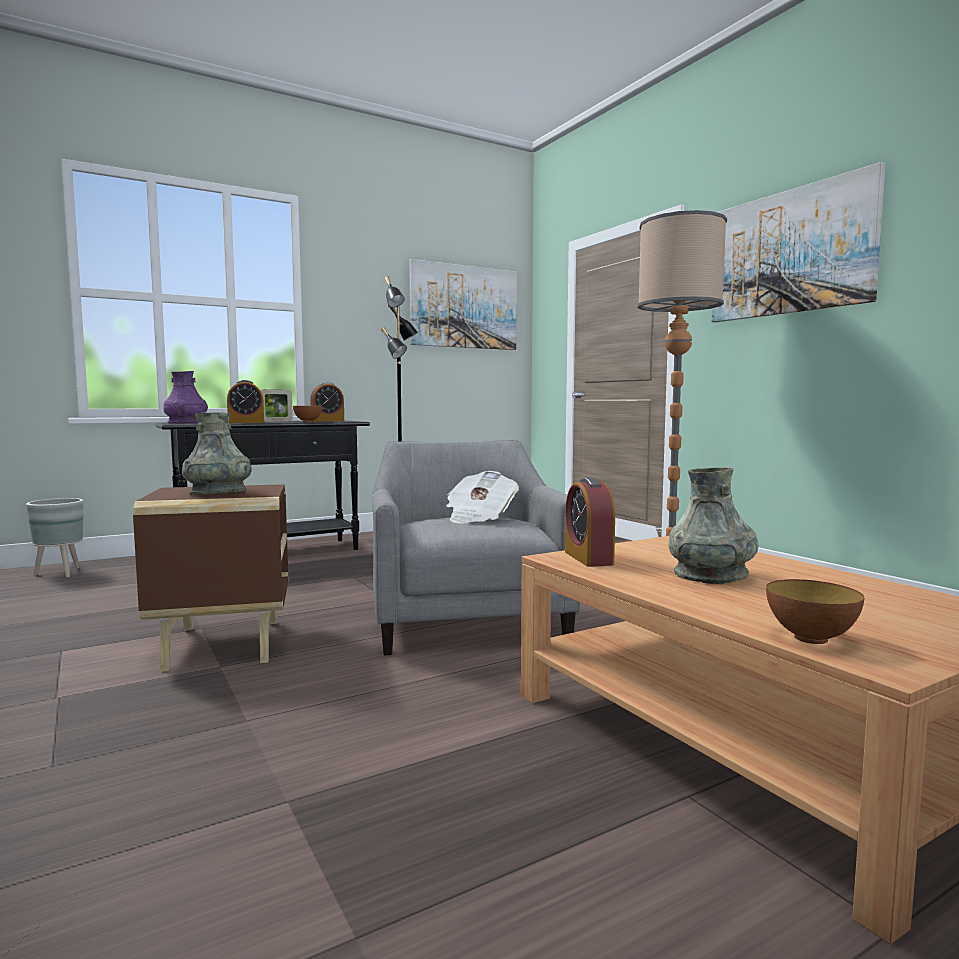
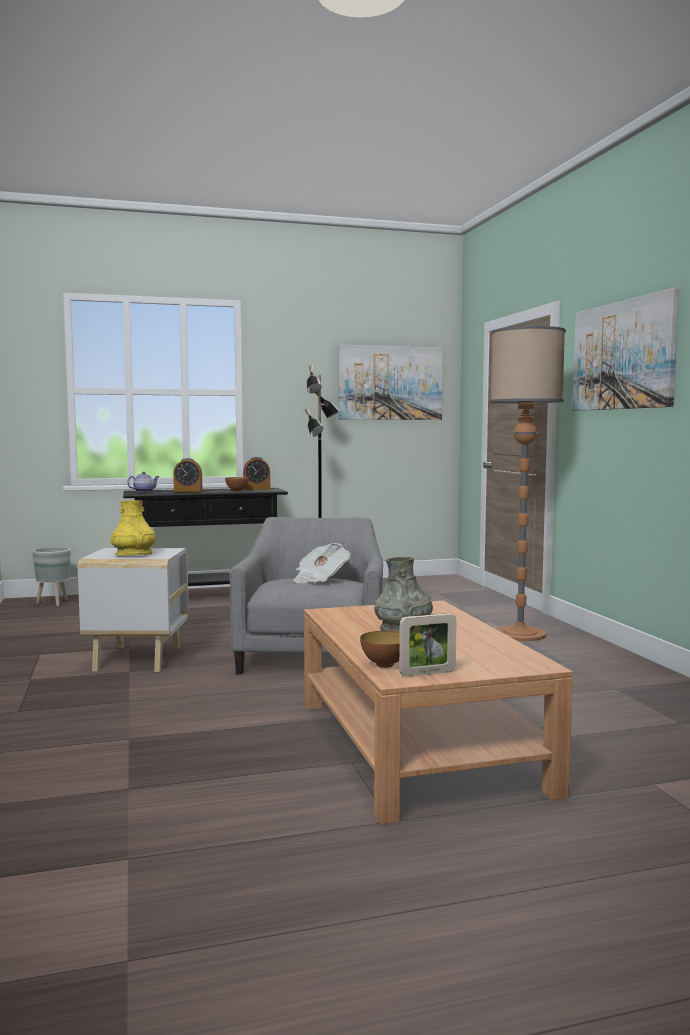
camera: 15 degrees right, 0 degrees up
(186, 423) = (144, 491): purple vase -> teapot
(218, 493) = (134, 554): grey vase -> yellow vase
(224, 645) = (138, 659): brown side table -> white side table
(276, 421) = (216, 488): picture frame -> picture frame (427, 673)
(588, 558) = (344, 613): alarm clock -> none

